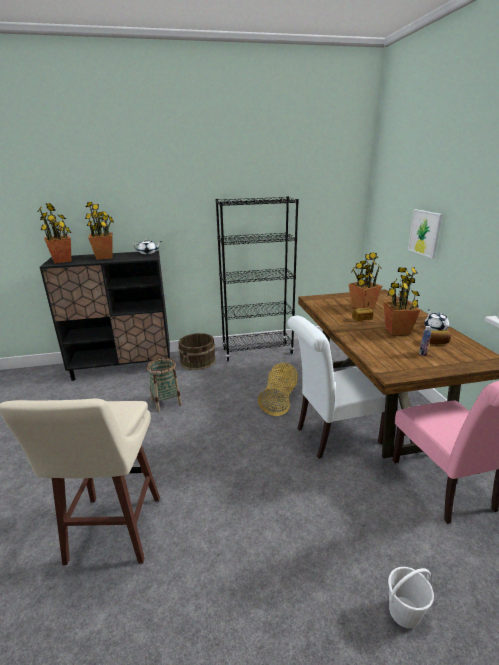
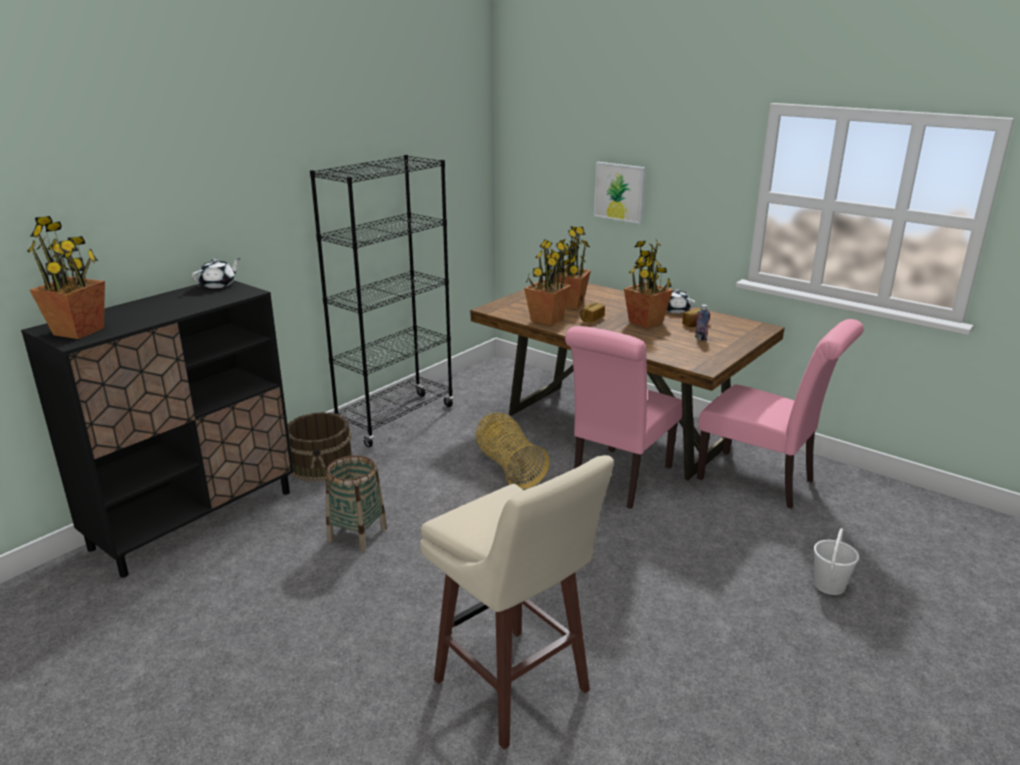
camera: 40 degrees left, 0 degrees up
(104, 257) = (153, 308): potted plant -> potted plant (546, 320)
(333, 436) = (618, 481): white chair -> pink chair

